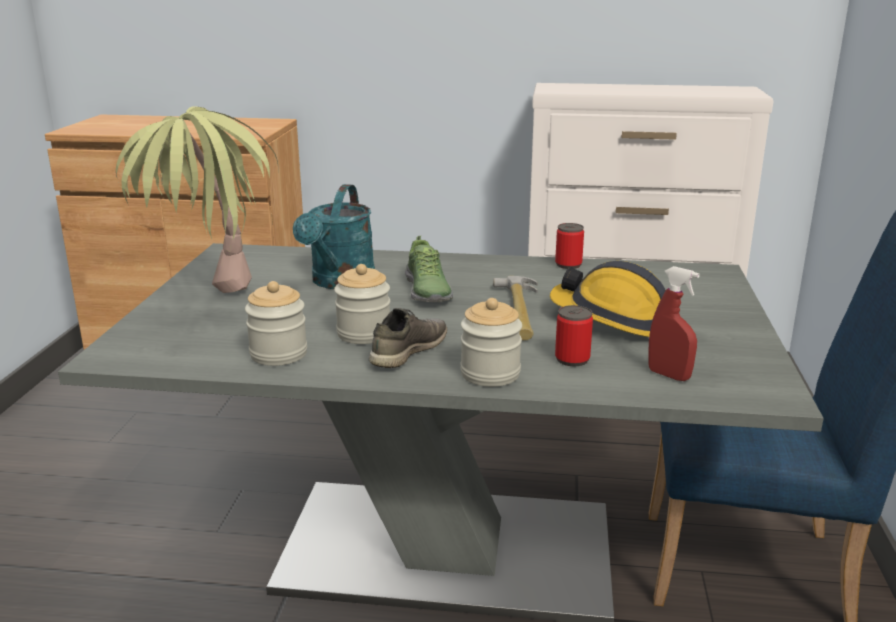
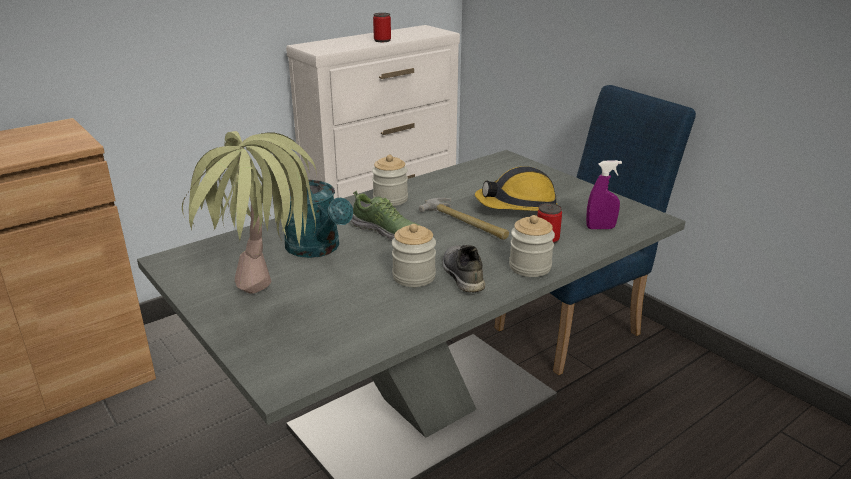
camera: 45 degrees left, 5 degrees up
(278, 354) = (394, 316): jar -> jar (390, 199)
(568, 265) = (428, 181): can -> can (382, 40)
(669, 375) = (600, 228): red spray bottle -> purple spray bottle

